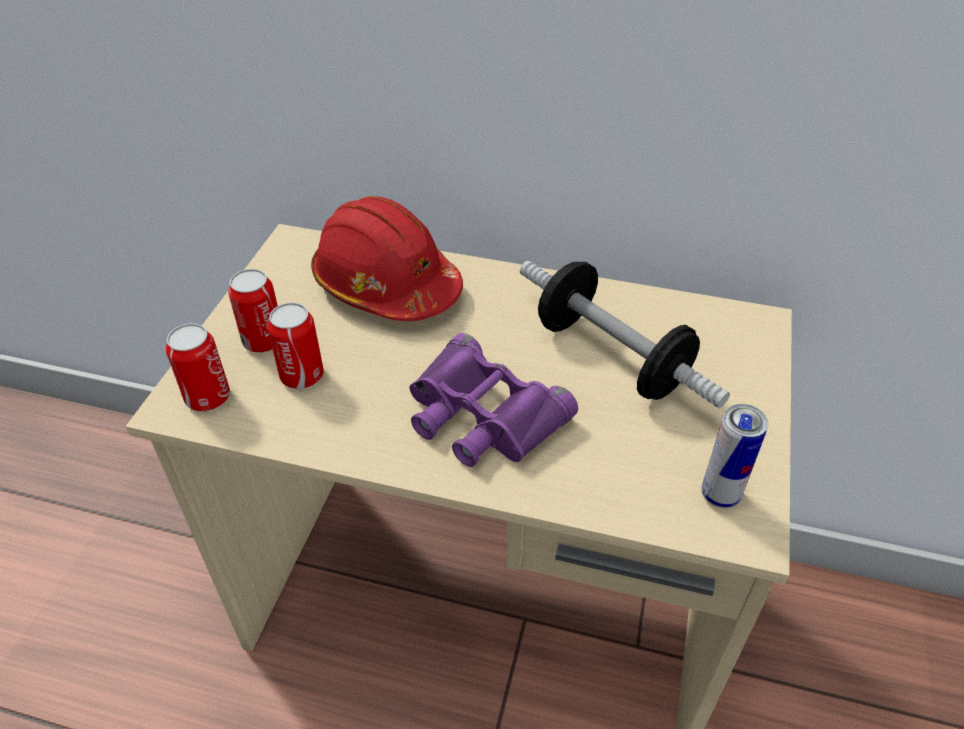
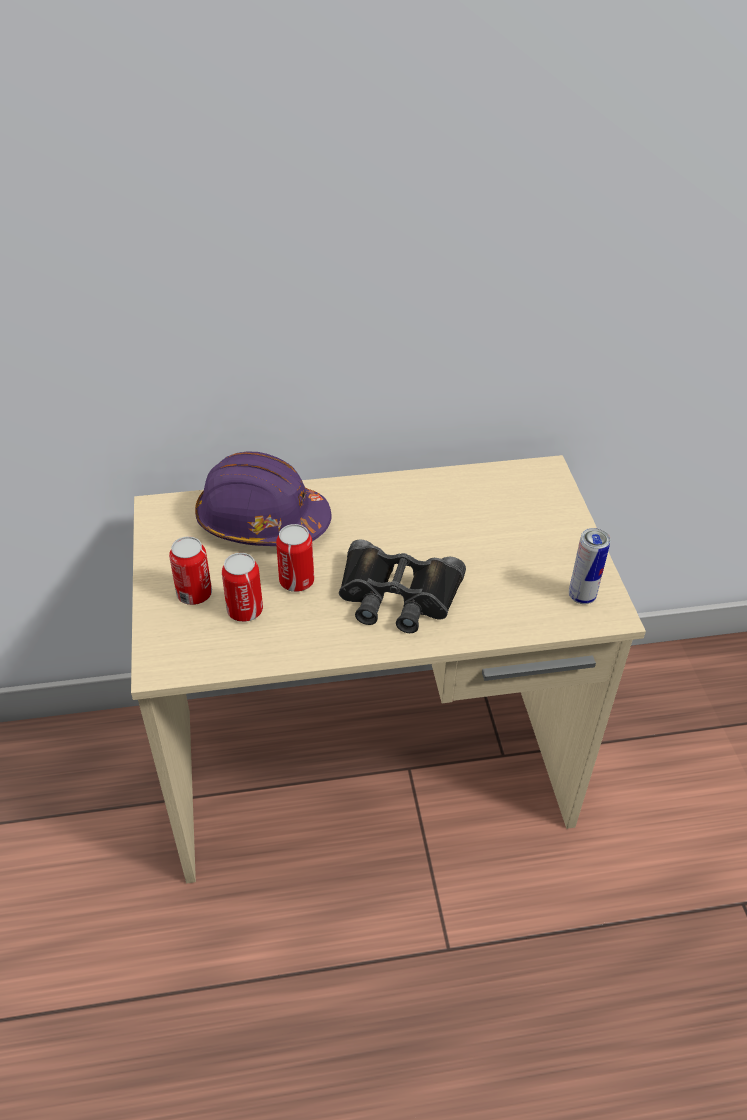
camera: 25 degrees left, 0 degrees up
(208, 397) = (182, 650): can -> can (296, 581)
(386, 285) = (262, 521): red hard hat -> purple hard hat
(481, 415) = (397, 596): purple binoculars -> black binoculars
(611, 357) = (462, 526): dumbbell -> none

